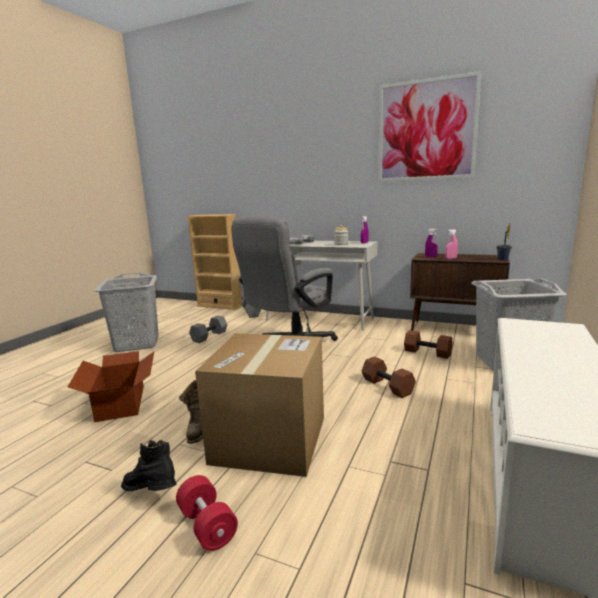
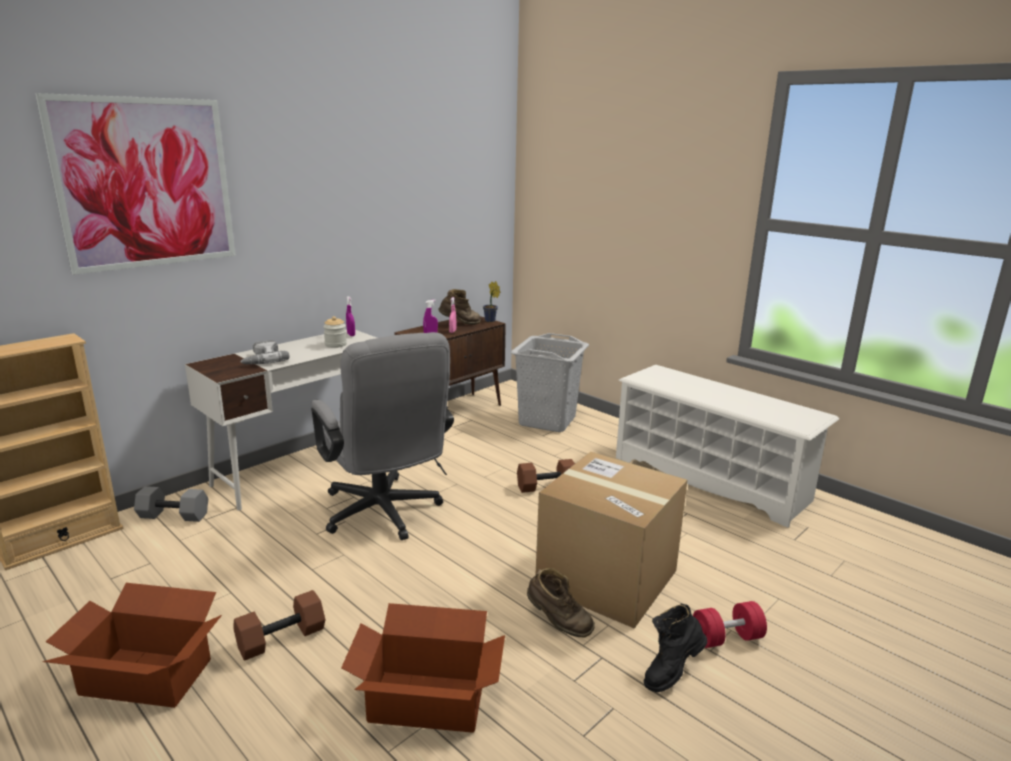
camera: 70 degrees left, 5 degrees up
(137, 343) = (146, 676): grey laundry basket -> cardboard box
(209, 336) = (237, 577): grey dumbbell -> none
(426, 130) = (391, 175): picture -> picture (146, 183)
(428, 352) = (491, 443): brown dumbbell -> brown dumbbell (282, 637)
(472, 257) = (460, 324): none -> brown boot

